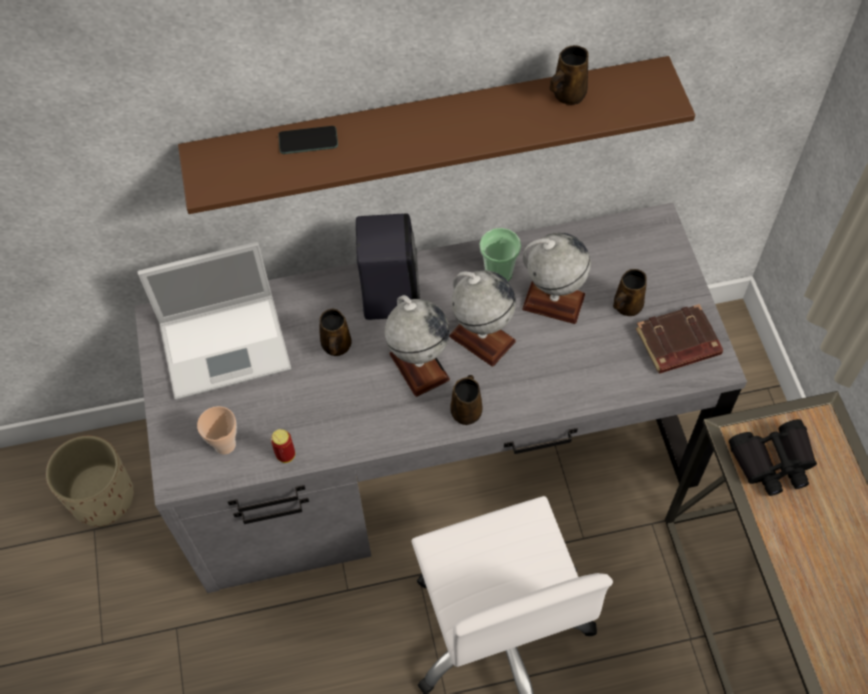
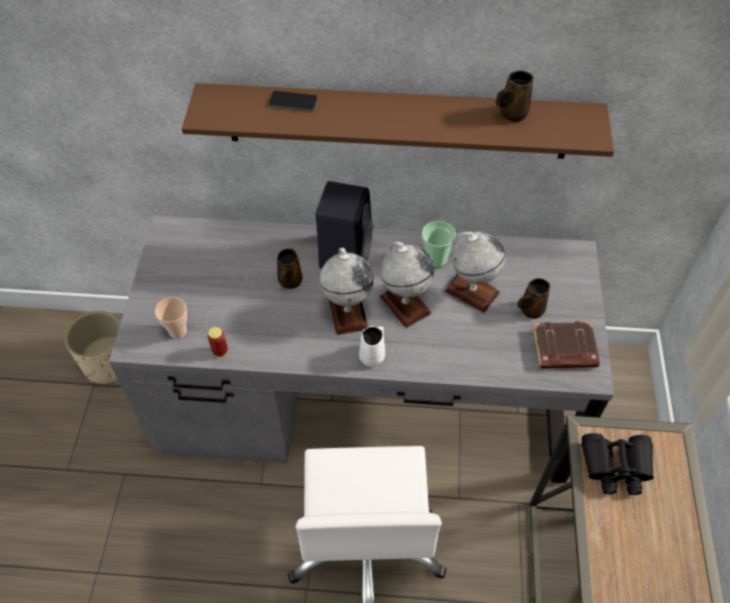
camera: 15 degrees right, 5 degrees down
(227, 344) = (209, 259): laptop -> none
(466, 411) = (373, 356): brown mug -> white mug

